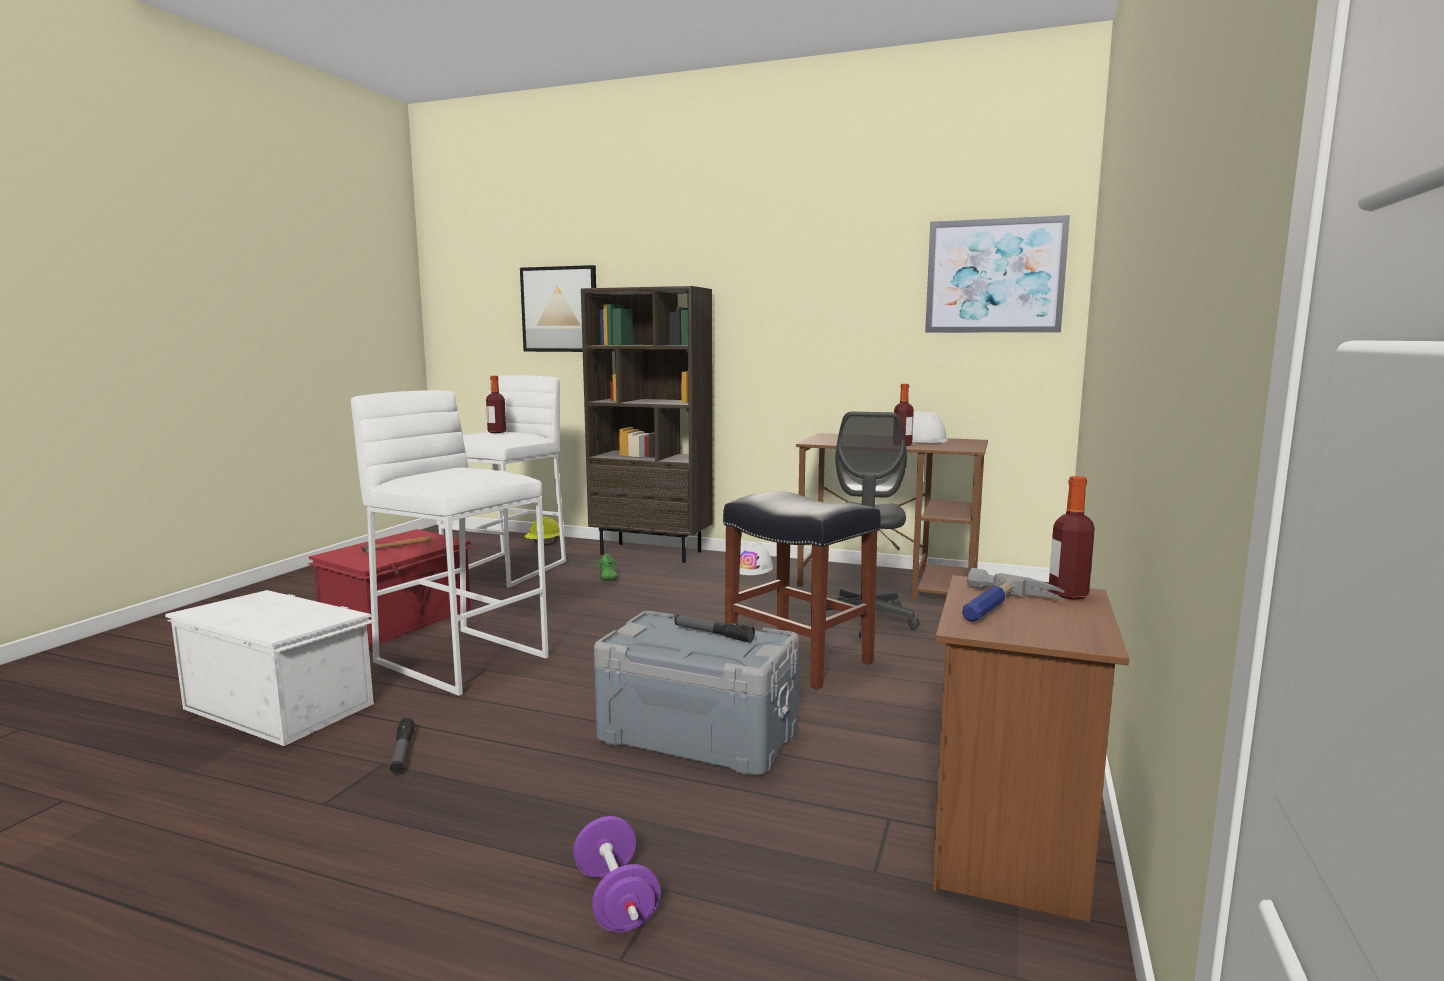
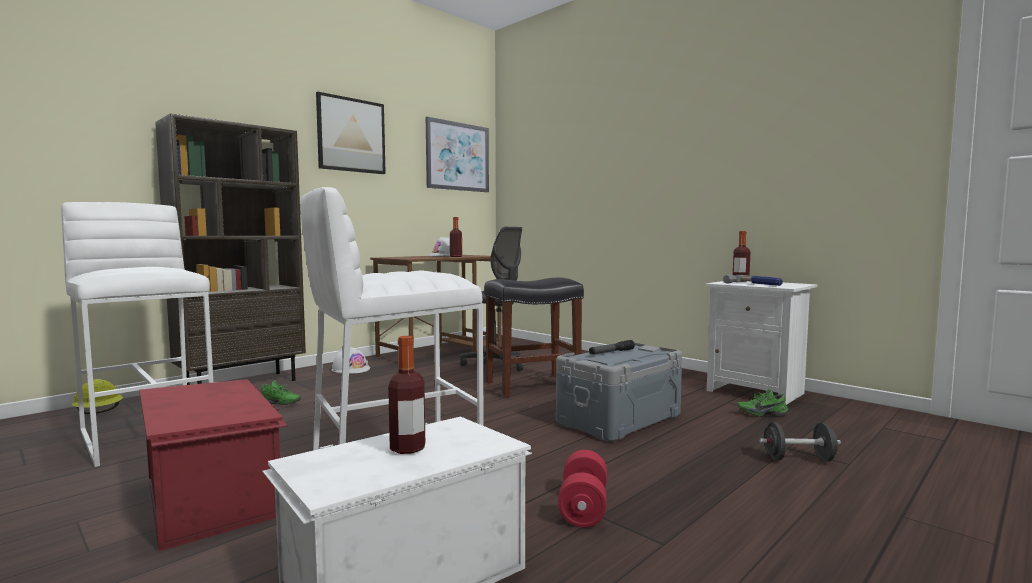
camera: 65 degrees left, 5 degrees down
(397, 546) = (210, 398): hammer -> none
(402, 752) = (583, 507): flashlight -> red dumbbell
(497, 432) = (141, 266): bottle -> bottle (407, 448)
(559, 309) = (79, 133): picture -> picture (351, 135)
(616, 900) = (798, 459): purple dumbbell -> black dumbbell
(851, 859) = (761, 413): none -> green shoe
(1013, 851) = (756, 392): brown nightstand -> white nightstand

